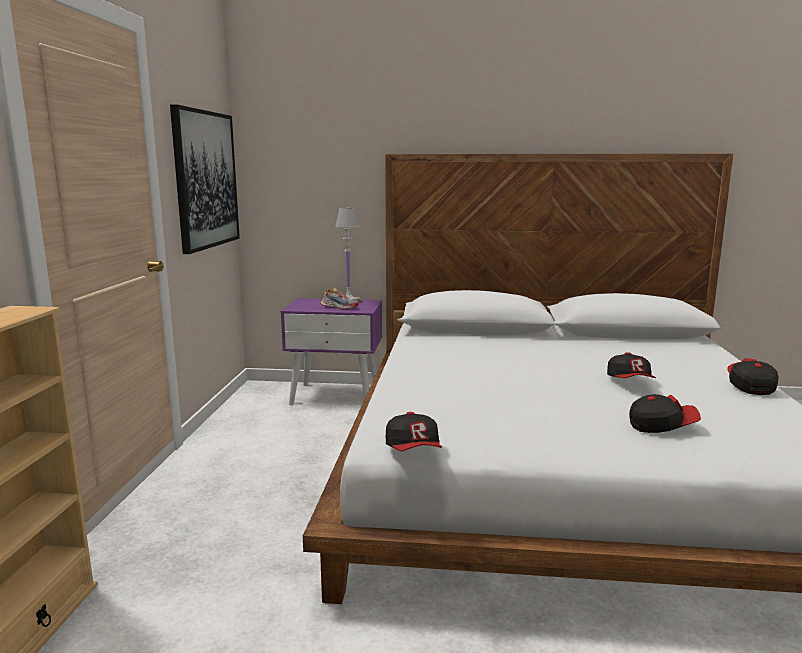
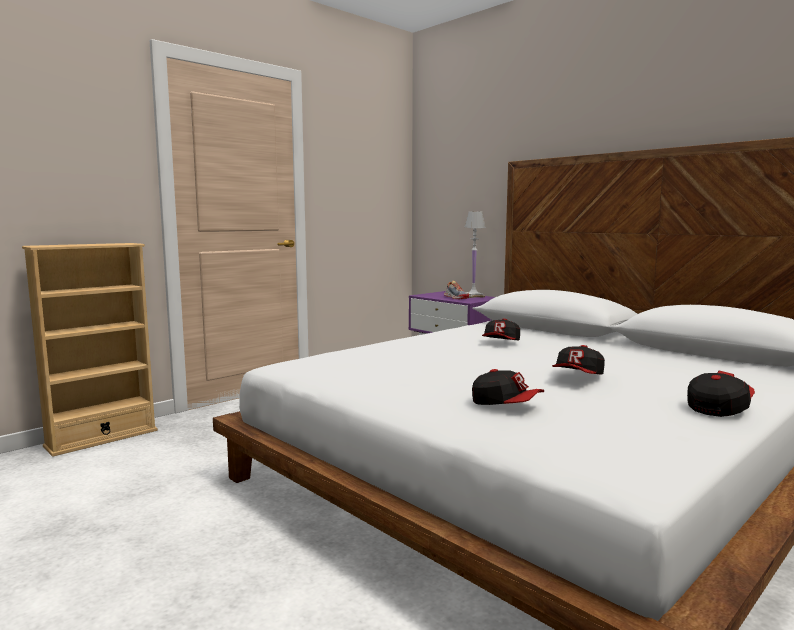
camera: 40 degrees right, 5 degrees down
(206, 179) = (368, 188): picture -> none
(414, 450) = (283, 371): cap -> cap (501, 343)

